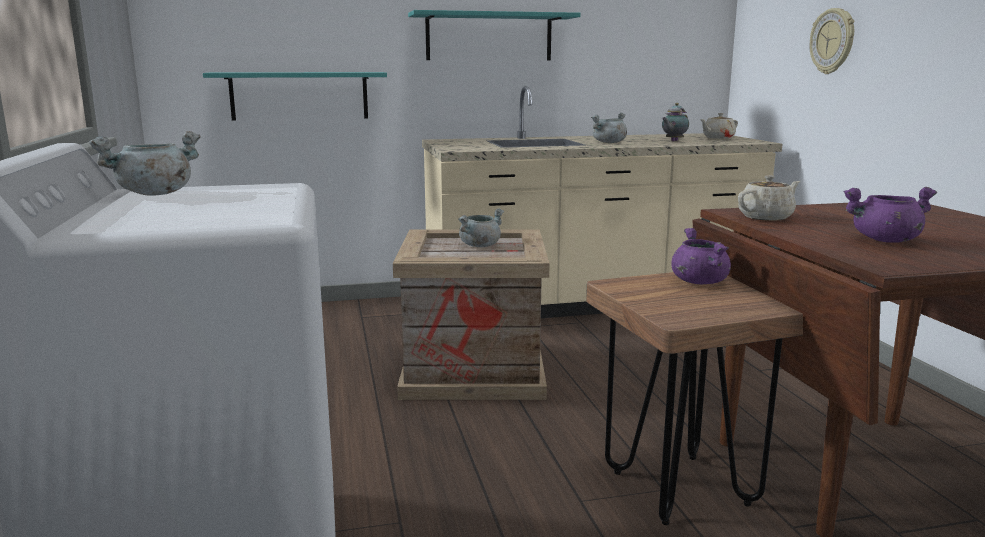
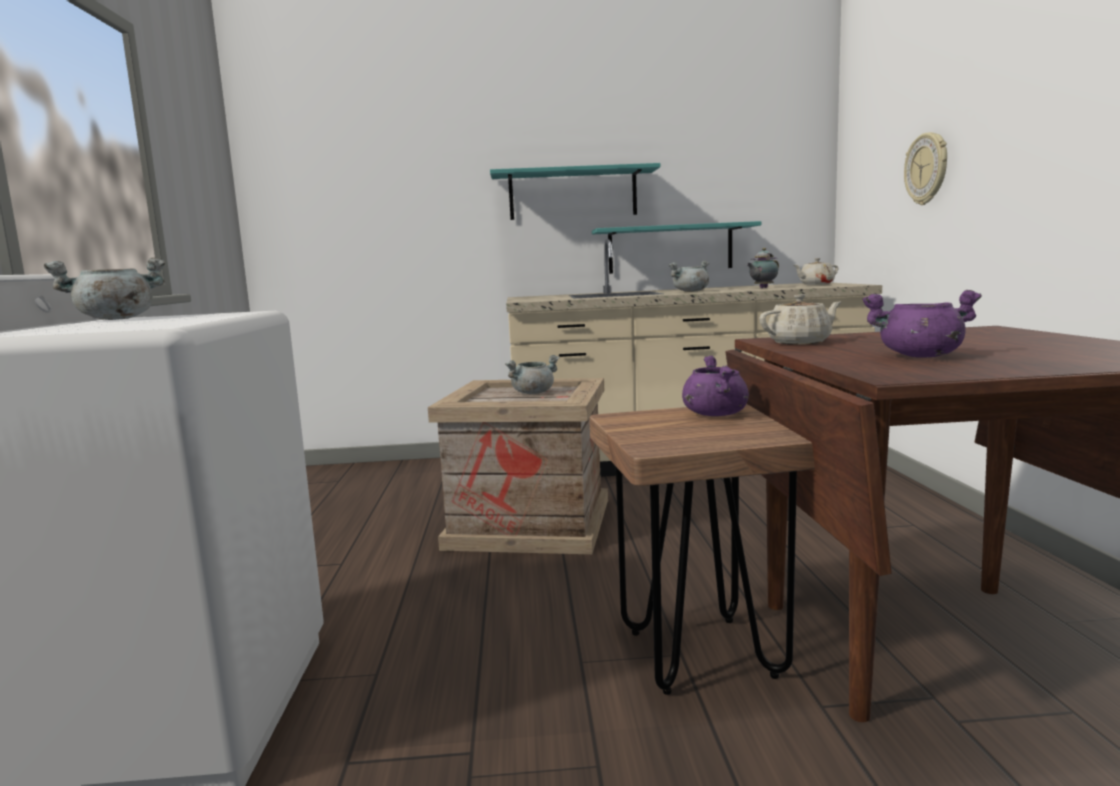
camera: 10 degrees right, 5 degrees down
(299, 96) = (389, 259): turquoise shelf -> turquoise shelf (670, 249)

